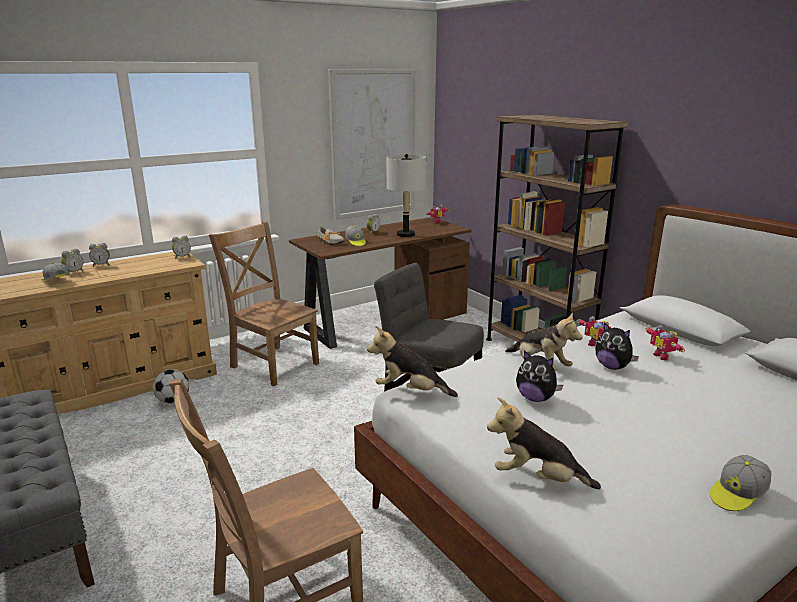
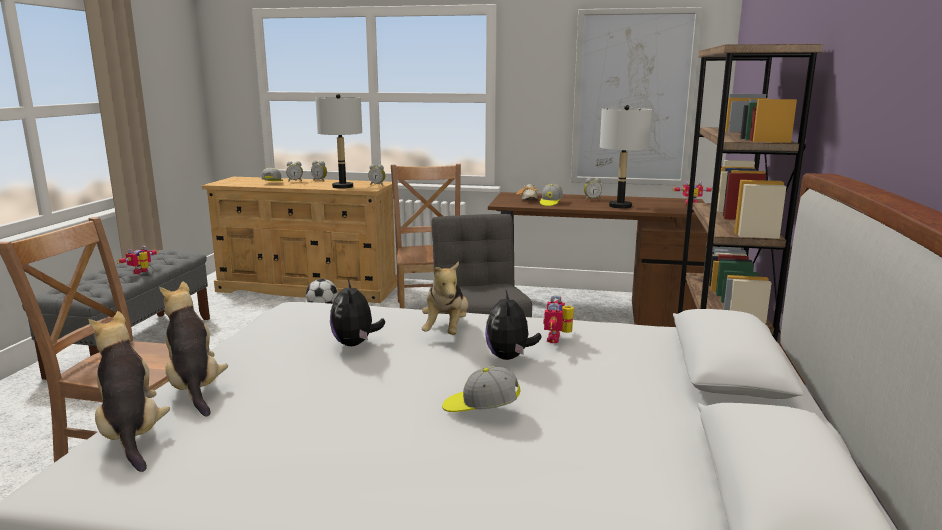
camera: 45 degrees right, 5 degrees down
(154, 267) = (343, 187): none -> grey table lamp
(410, 391) = (293, 304): plush toy -> plush toy (132, 433)
(663, 356) = (607, 375): toy robot -> toy robot (142, 272)
(737, 494) = (278, 489): cap -> cap (480, 408)

